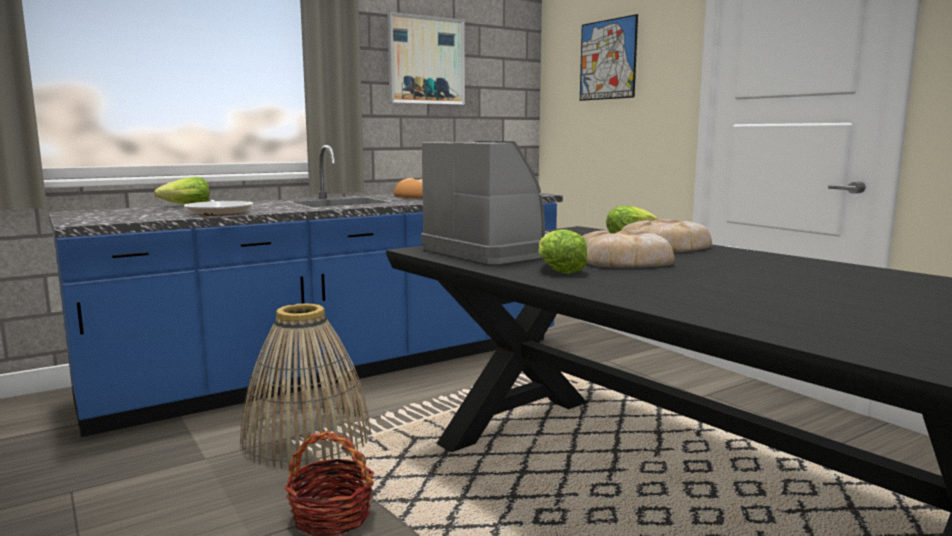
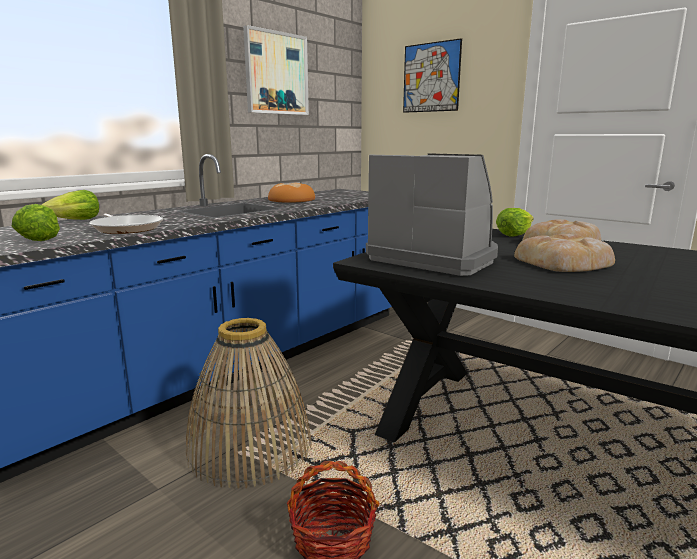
camera: 15 degrees left, 5 degrees up
(558, 270) = (533, 278): lettuce -> lettuce (39, 238)

